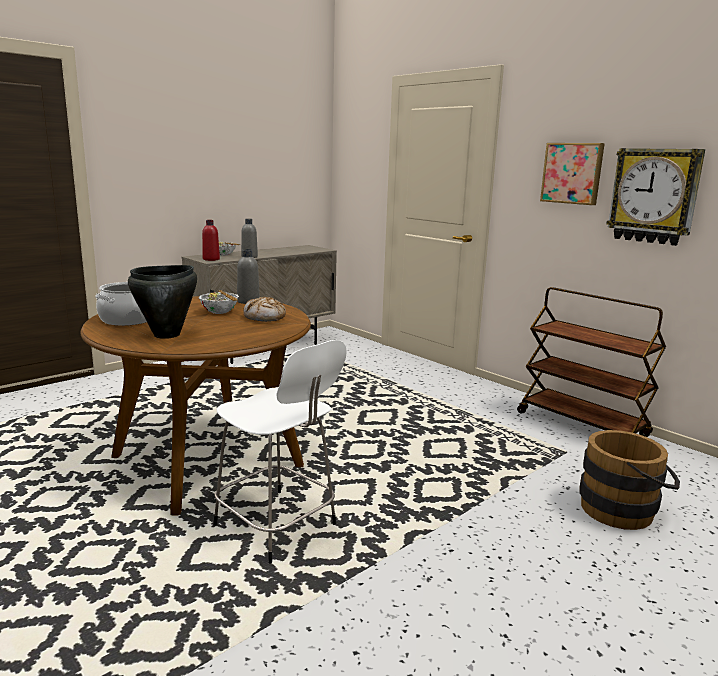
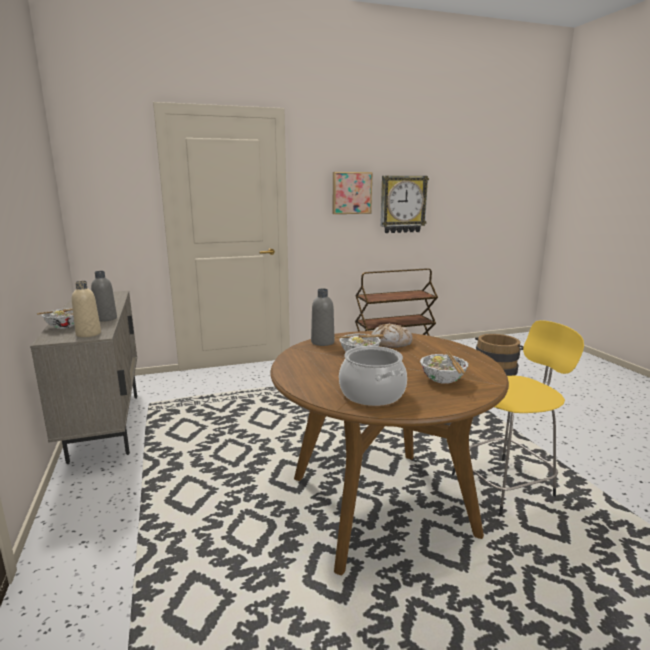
camera: 65 degrees left, 0 degrees up
(167, 335) = (443, 380): black cooking pot -> bowl
(211, 259) = (88, 334): red bottle -> beige bottle
(278, 527) = (505, 484): white stool -> yellow stool

